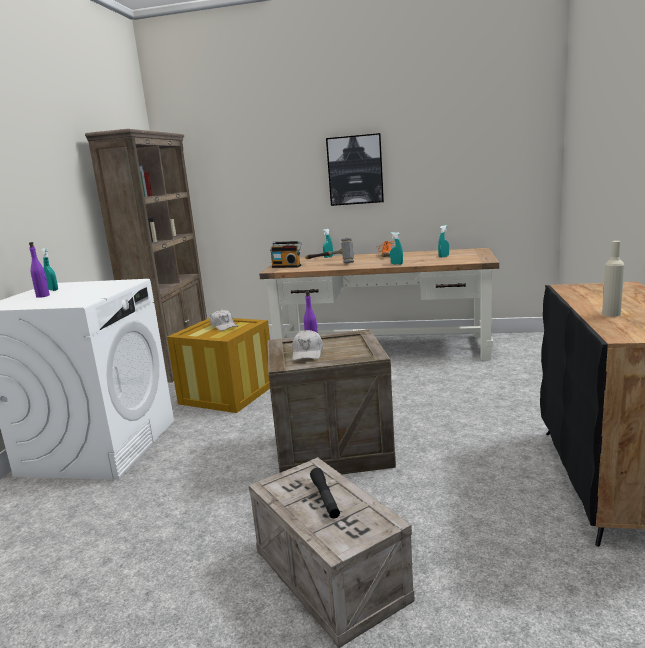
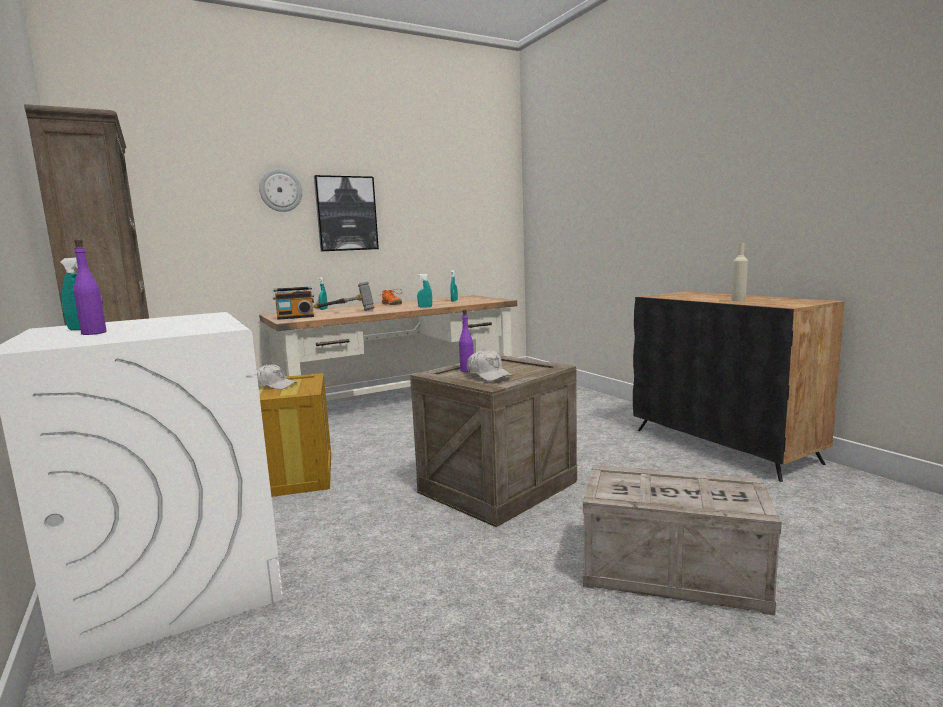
camera: 40 degrees left, 5 degrees down
(299, 154) = (280, 190): none -> wall clock
(325, 498) = (669, 486): black flashlight -> none

